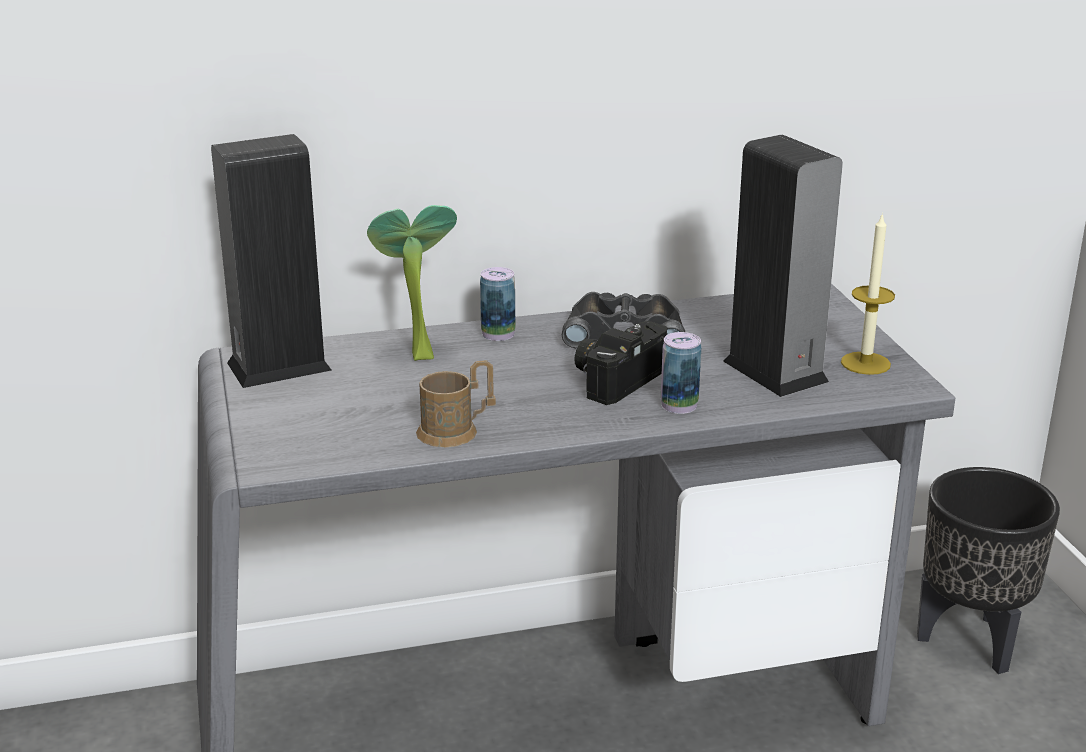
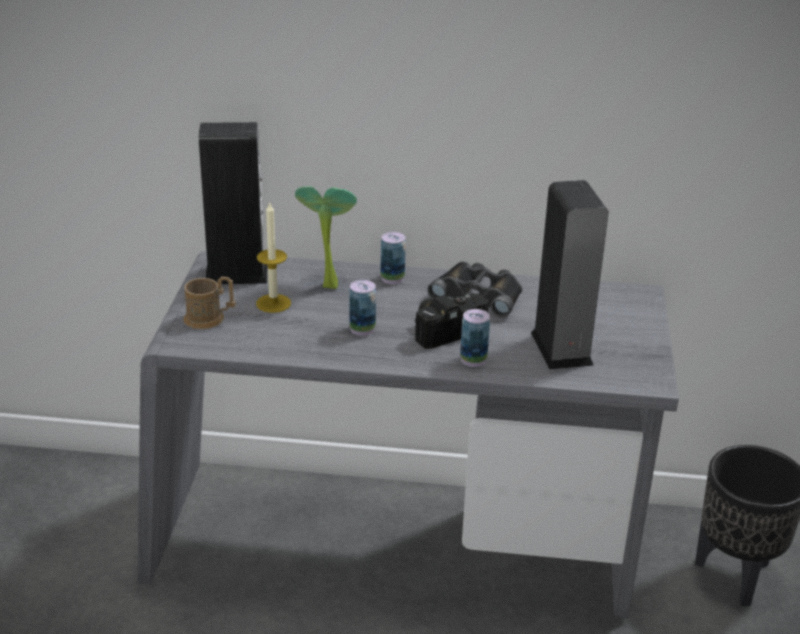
camera: 20 degrees right, 5 degrees up
(456, 431) = (313, 345): brown mug -> brown mug (210, 319)
(506, 399) = (362, 329): none -> can
(865, 363) = (633, 356): candle -> candle (273, 303)

